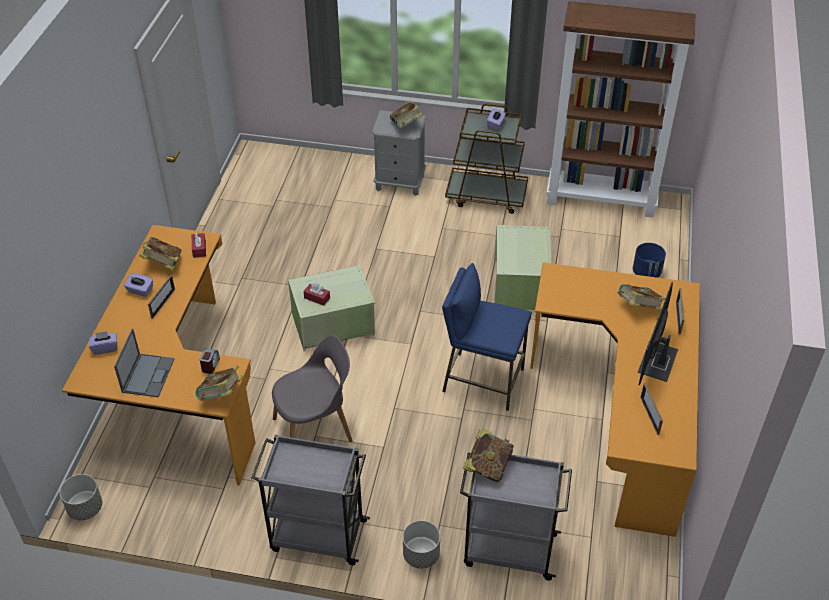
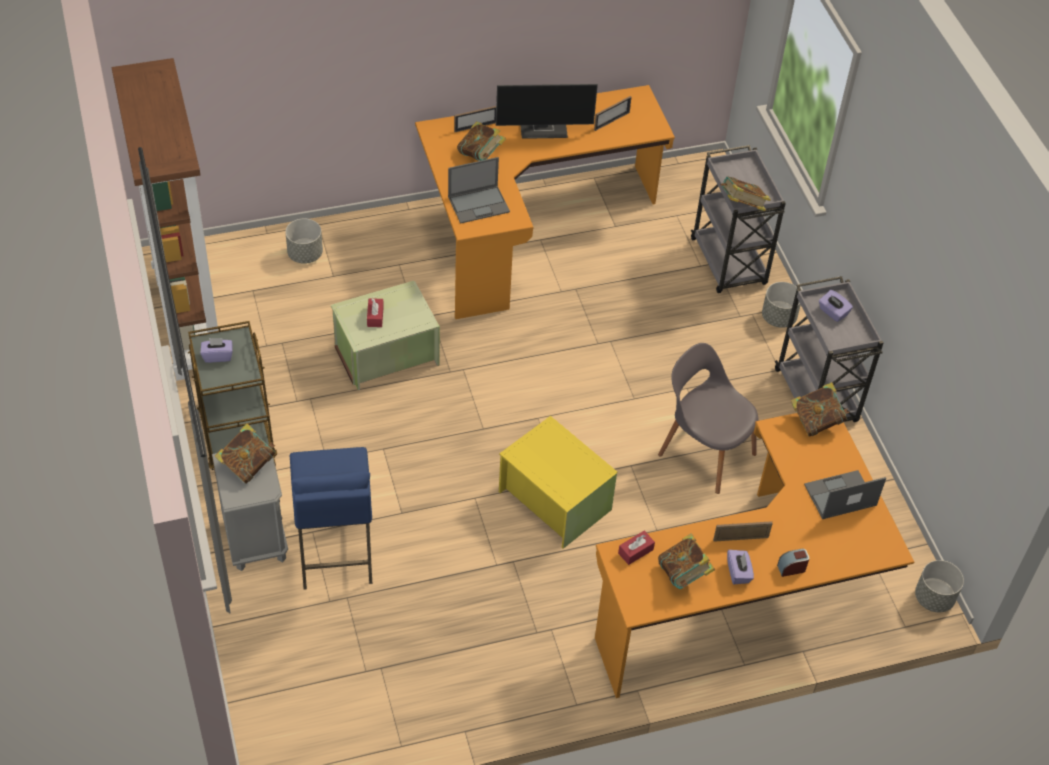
camera: 120 degrees left, 5 degrees up
(105, 348) = (837, 555): purple tissue box -> purple tissue box (833, 312)
(210, 365) = (788, 449): alarm clock -> alarm clock (791, 568)
(317, 298) = (578, 470): red tissue box -> red tissue box (375, 316)
(333, 325) = (555, 499): green storage box -> yellow storage box
(482, 381) = (550, 341): blue stool -> blue stool (335, 550)
(577, 287) = (479, 204): none -> laptop
(646, 272) = (305, 254): blue planter -> grey planter

